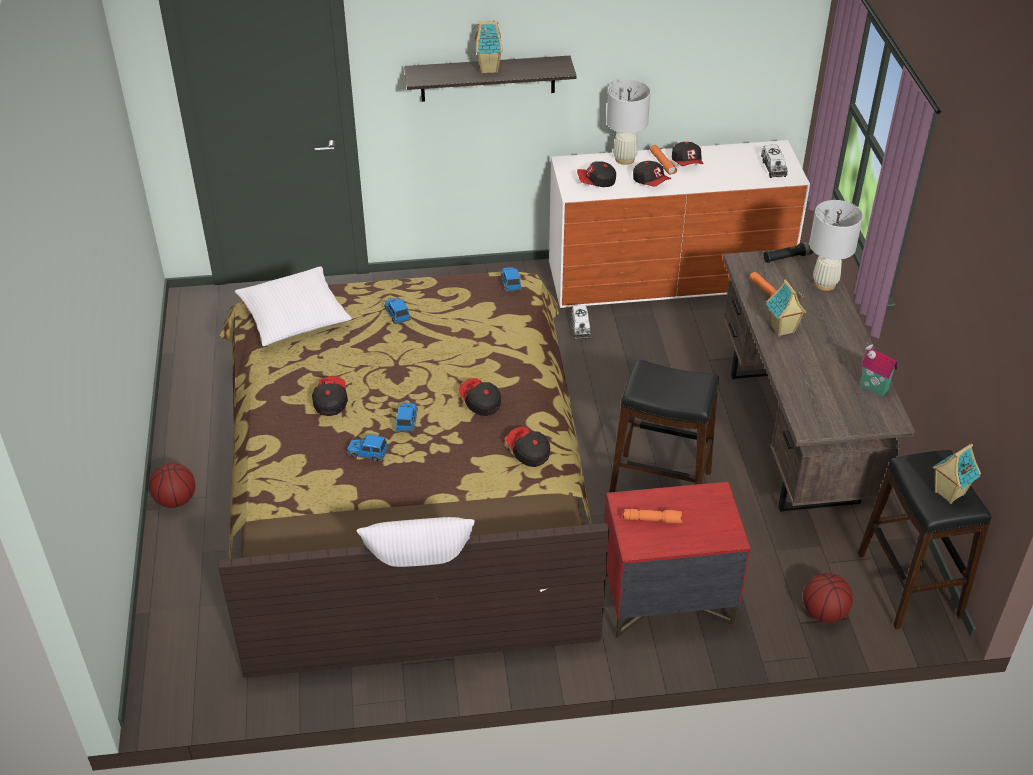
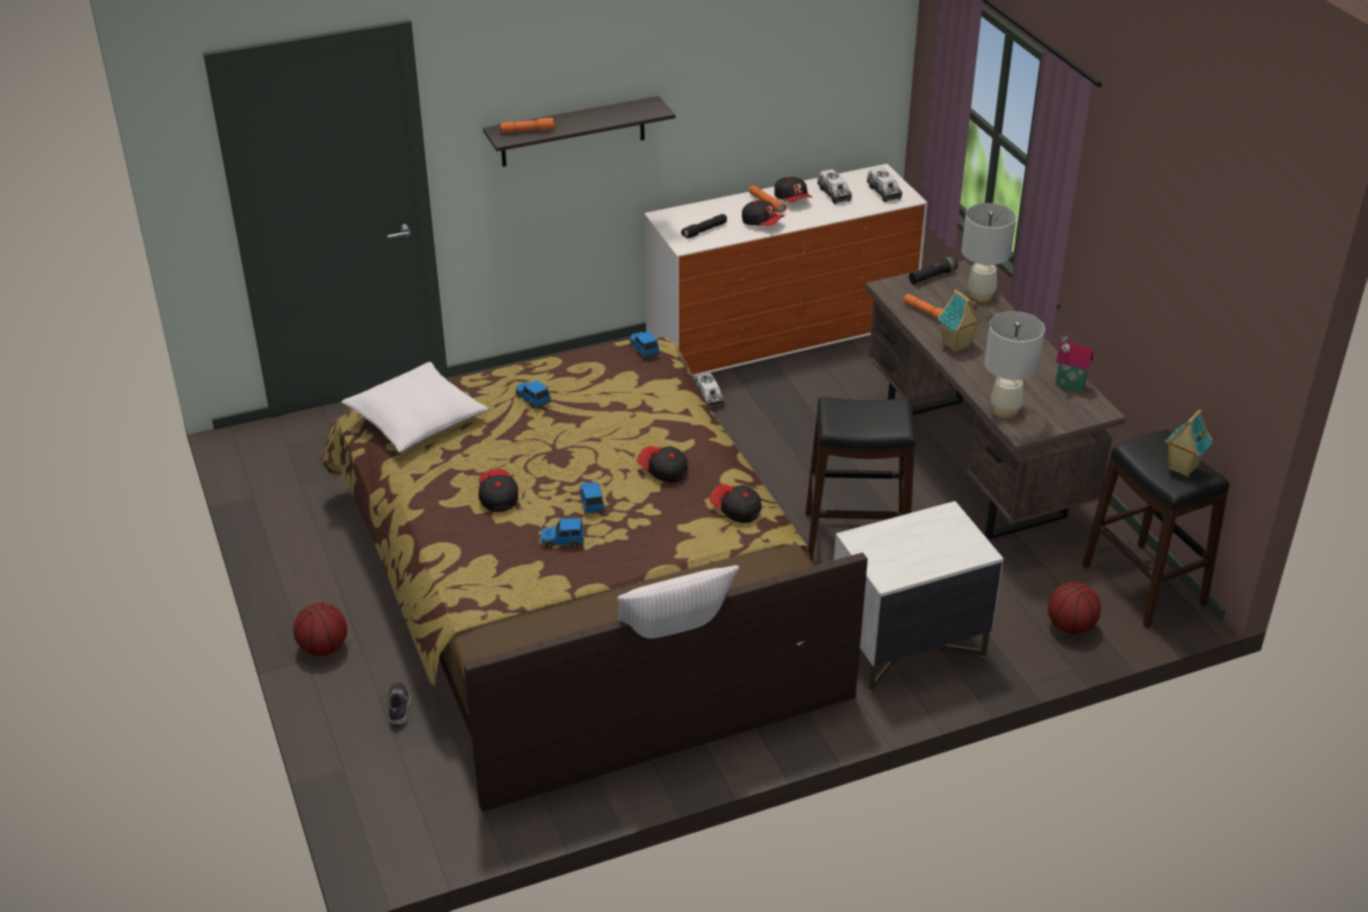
camera: 15 degrees left, 5 degrees down
(214, 567) = (399, 708): none -> shoe
(489, 69) = (578, 119): toy house -> none
(596, 182) = (704, 231): cap -> black flashlight
(624, 159) = (724, 205): white table lamp -> white table lamp (1005, 411)
(652, 519) = (894, 549): orange flashlight -> orange flashlight (528, 130)
(666, 600) = (907, 645): red nightstand -> white nightstand
(727, 163) = (834, 194): none -> toy truck

